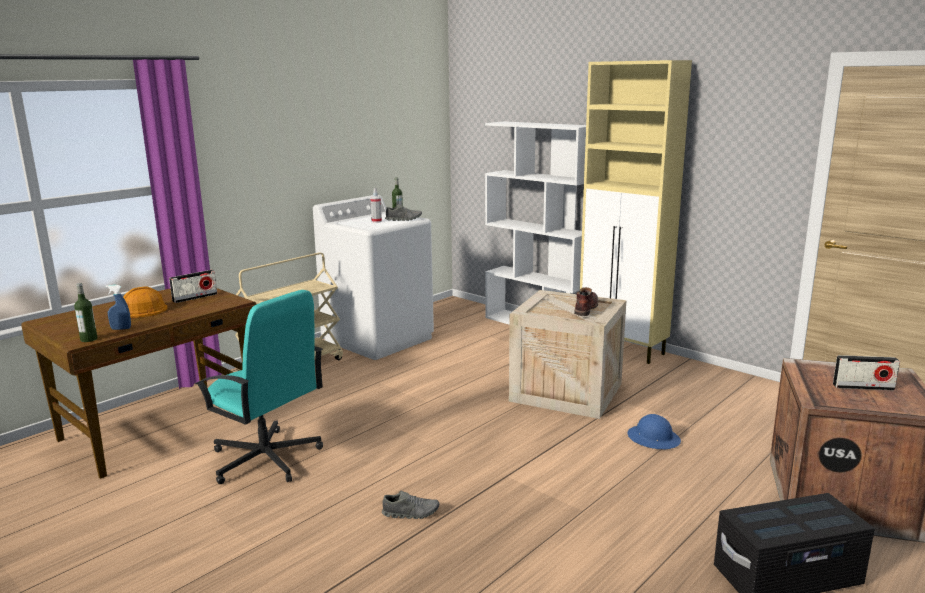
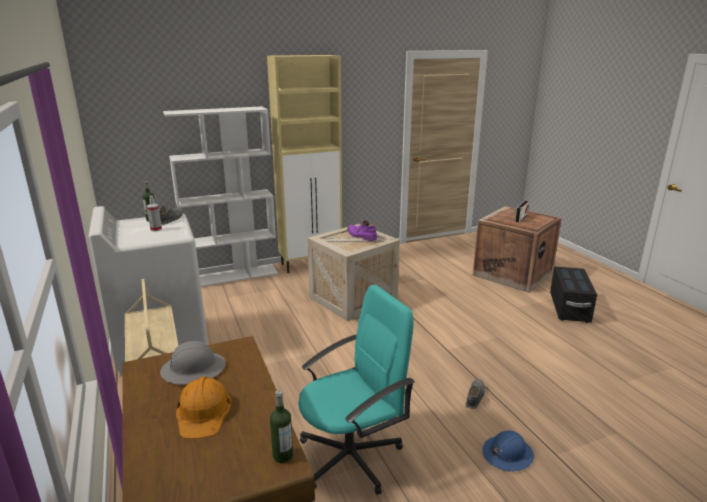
camera: 65 degrees left, 5 degrees up
(121, 329) = (263, 428): blue spray bottle -> none
(195, 297) = (193, 369): radio -> grey hard hat
(585, 308) = (361, 236): brown boot -> purple boot
(653, 438) = (432, 293): blue hard hat -> blue hard hat (507, 454)

